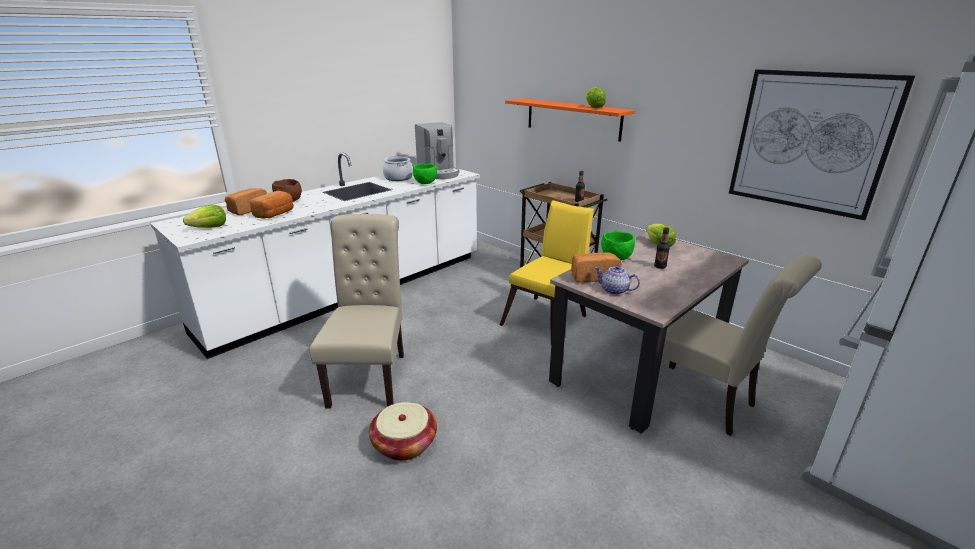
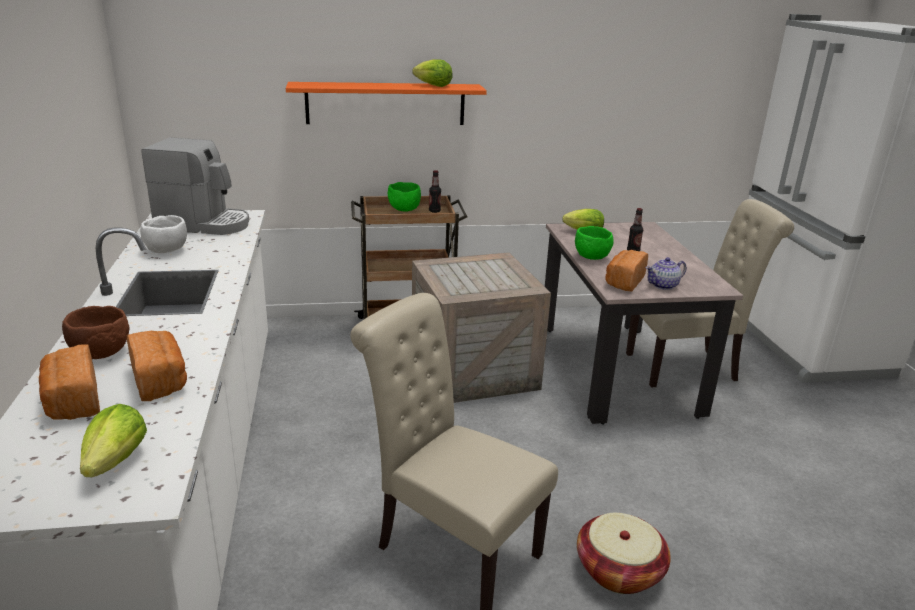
camera: 55 degrees left, 0 degrees up
(398, 178) = (168, 250): cooking pot -> white bowl
(425, 182) = (233, 244): green bowl -> green bowl (403, 209)
(548, 318) = (474, 369): yellow chair -> crate
(810, 142) = (663, 99): picture -> none

